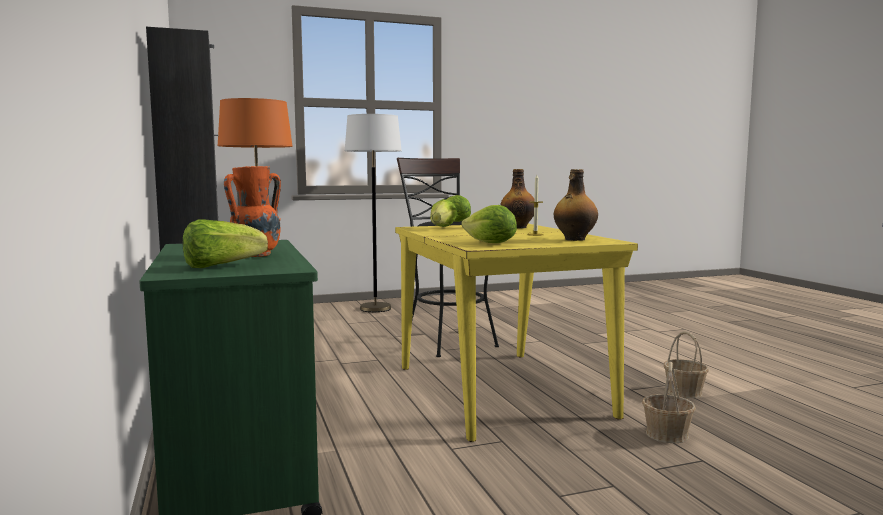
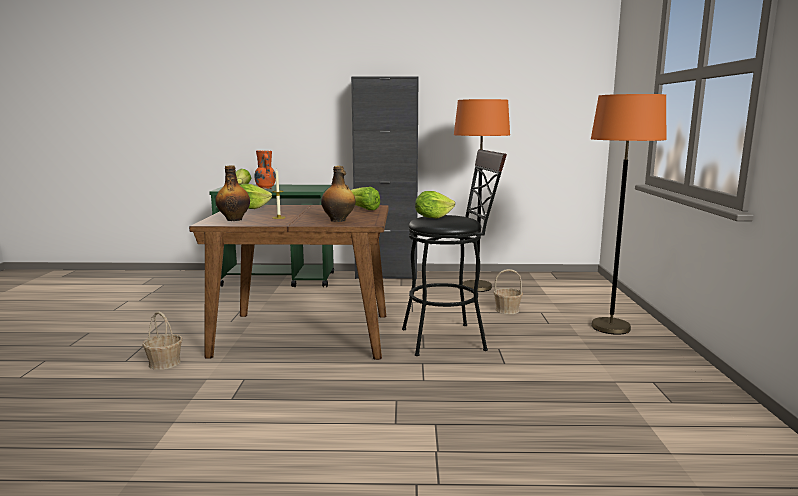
camera: 110 degrees right, 5 degrees up
(375, 308) = (610, 327): white floor lamp -> orange floor lamp
(499, 389) = (305, 335): yellow dining table -> brown dining table
(684, 392) = (207, 399): basket -> basket (507, 310)

